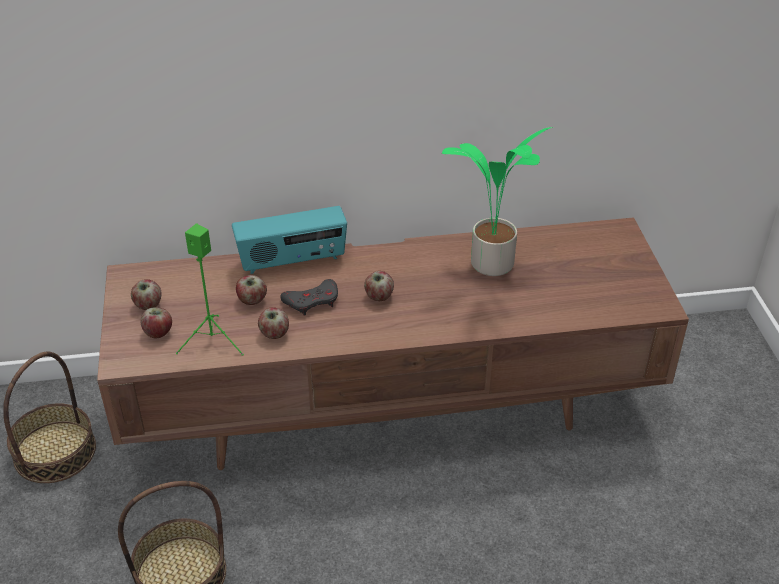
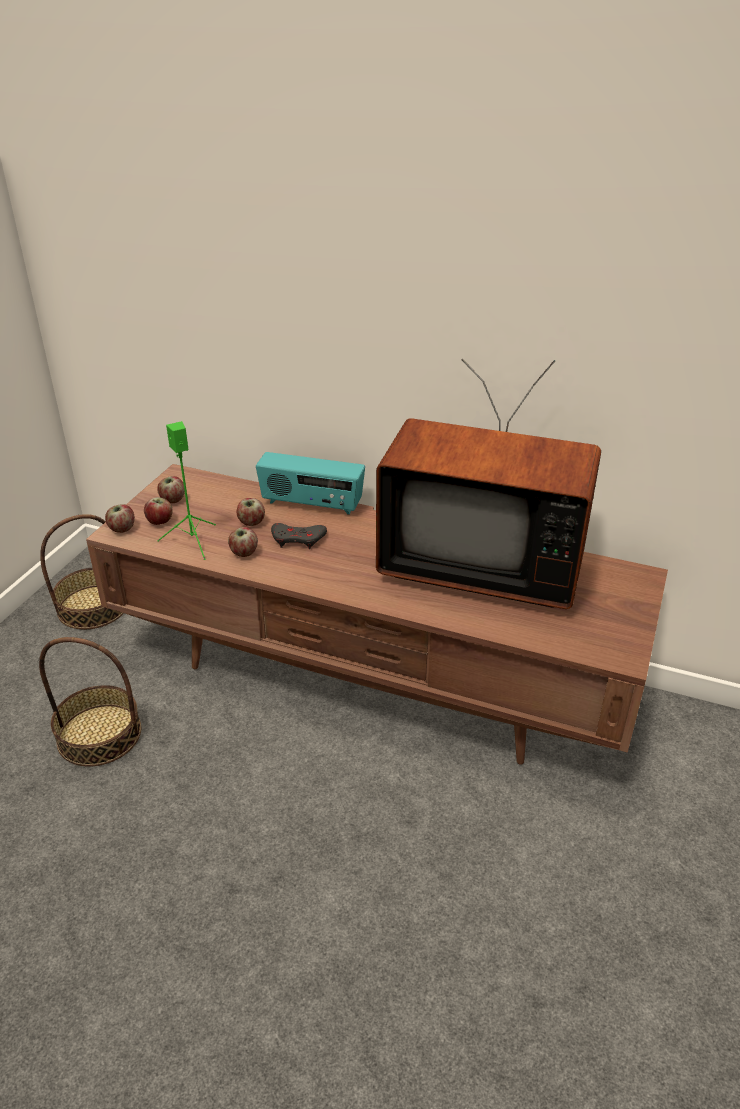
camera: 30 degrees right, 5 degrees down
(379, 296) = (356, 554): apple -> apple (122, 529)
(490, 266) = (481, 564): potted plant -> television

